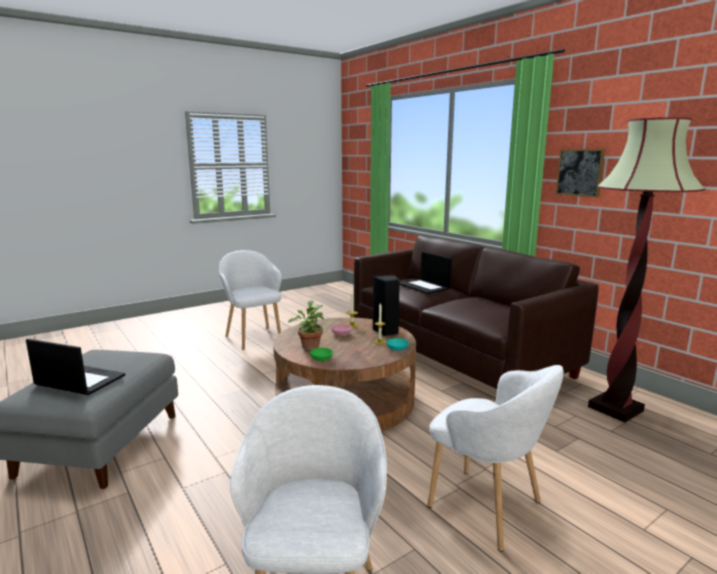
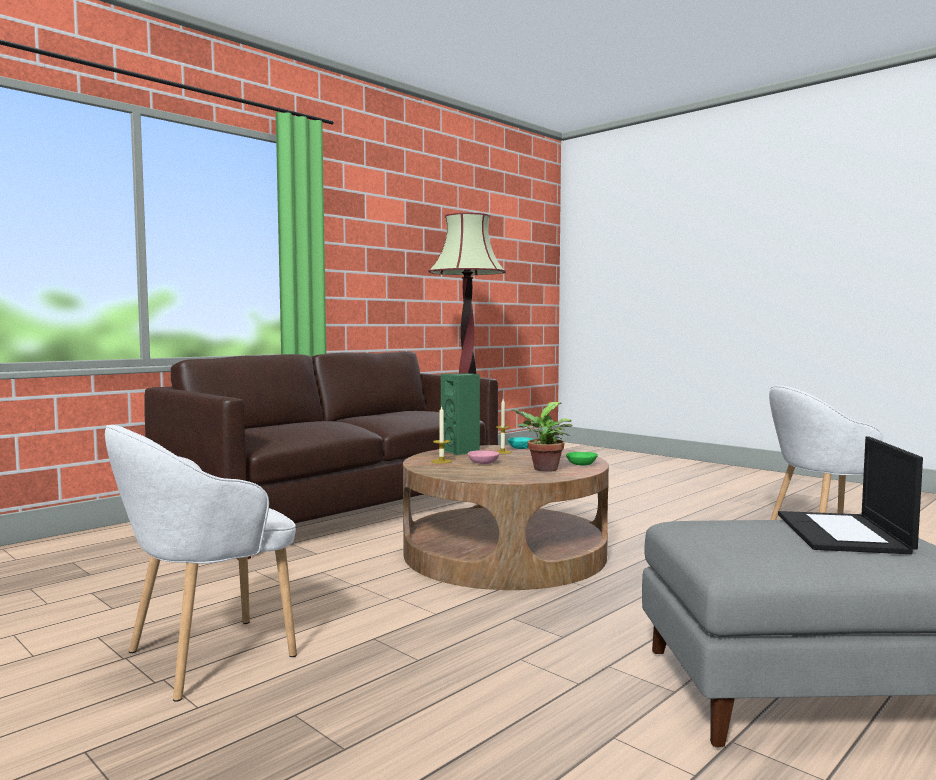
camera: 100 degrees left, 10 degrees down
(386, 331) = (461, 451): black speaker -> green speaker
(425, 287) = (310, 422): laptop -> none
(487, 507) = (657, 506): white armchair -> none
(580, 172) = (346, 261): picture -> none

